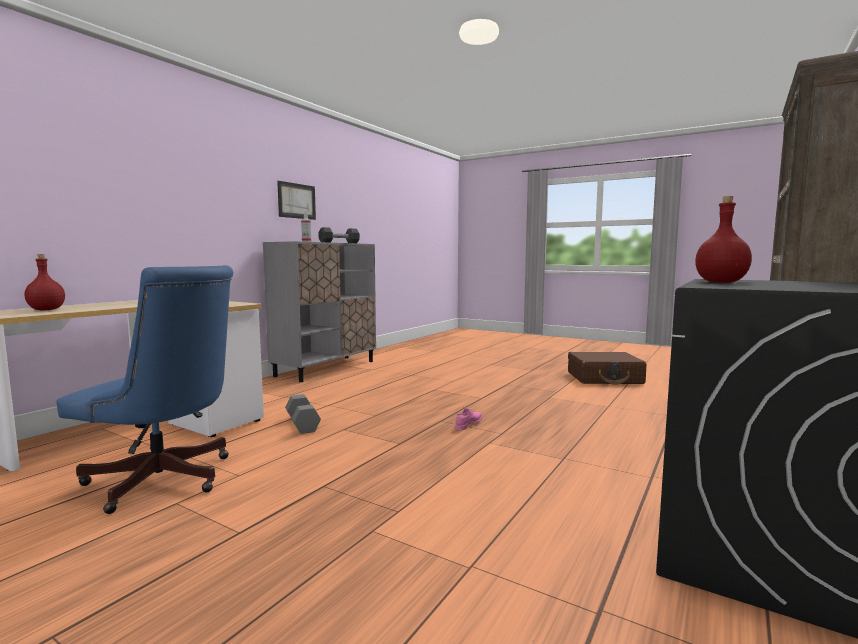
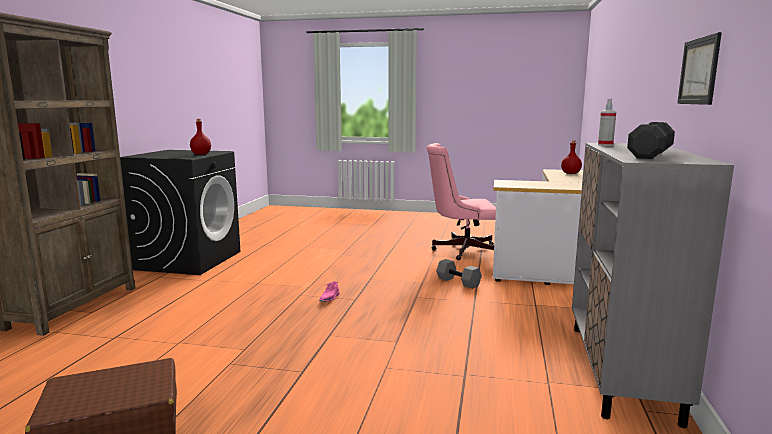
camera: 160 degrees right, 5 degrees up
(165, 481) = (461, 250): blue office chair -> pink office chair

